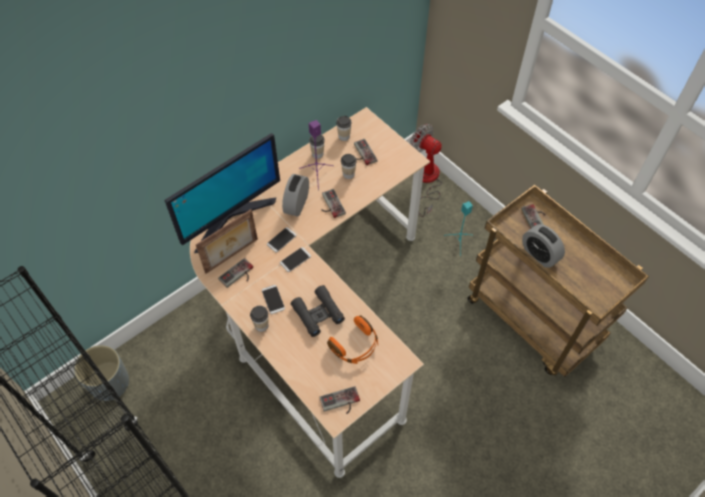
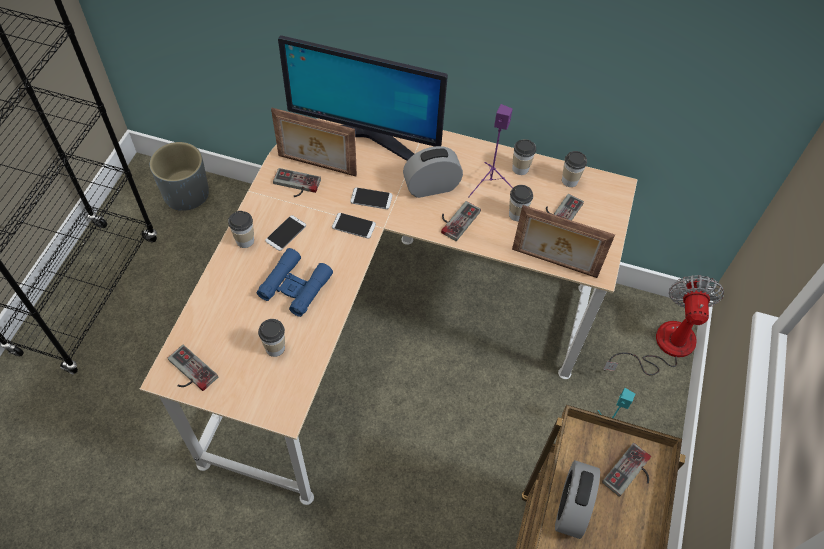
camera: 55 degrees right, 0 degrees up
(318, 313) = (295, 286): black binoculars -> blue binoculars
(355, 346) = (275, 348): orange headphones -> cup
(394, 177) = (554, 264): none -> picture frame

